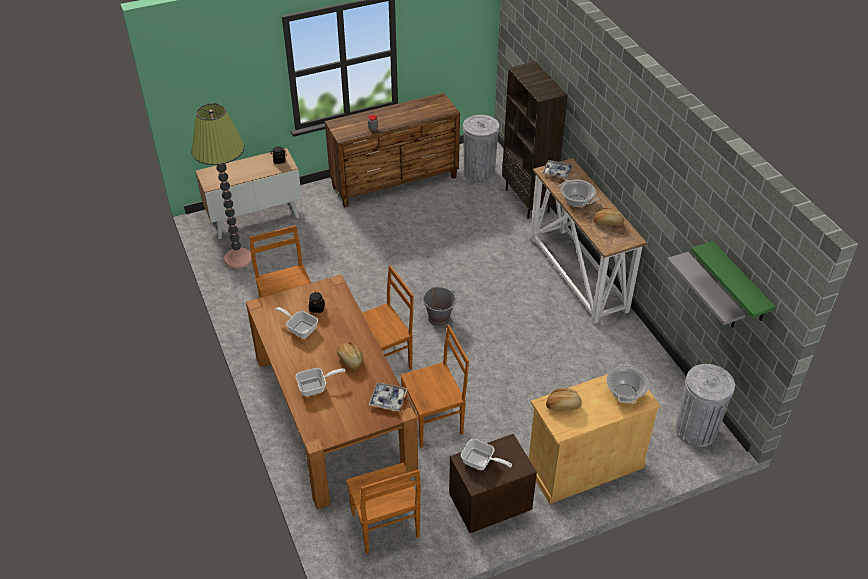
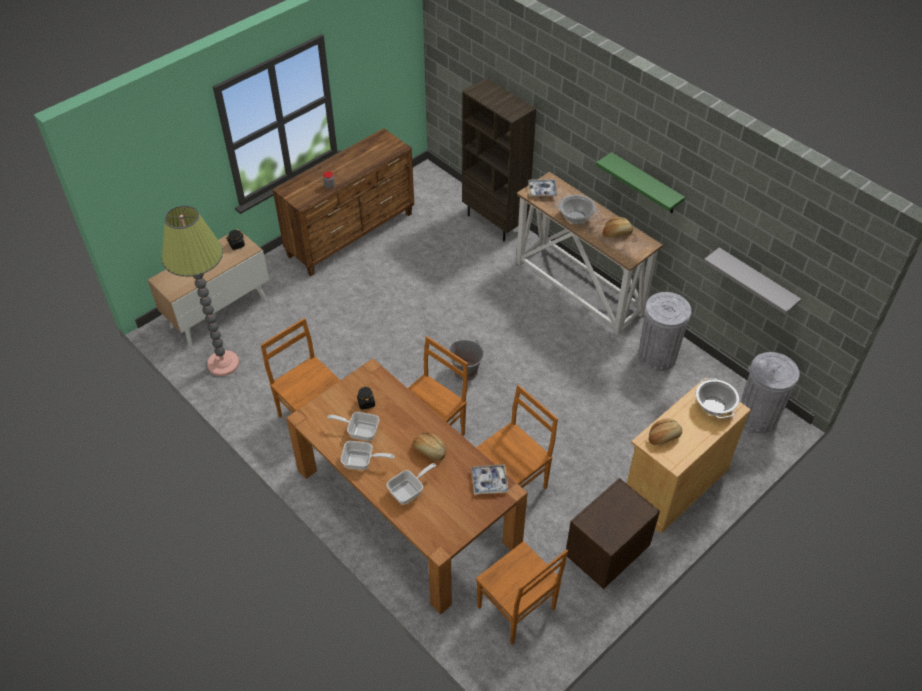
camera: 20 degrees left, 5 degrees up
(479, 173) = (432, 203): grey trash can -> grey trash can (657, 356)
(481, 462) = (603, 518): frying pan -> frying pan (362, 462)
(740, 283) = (792, 270): green shelf -> green shelf (645, 184)

